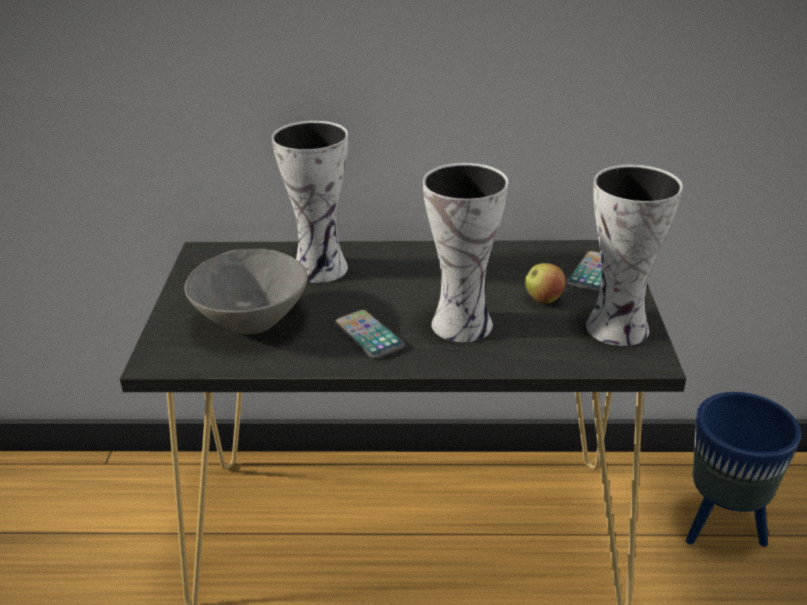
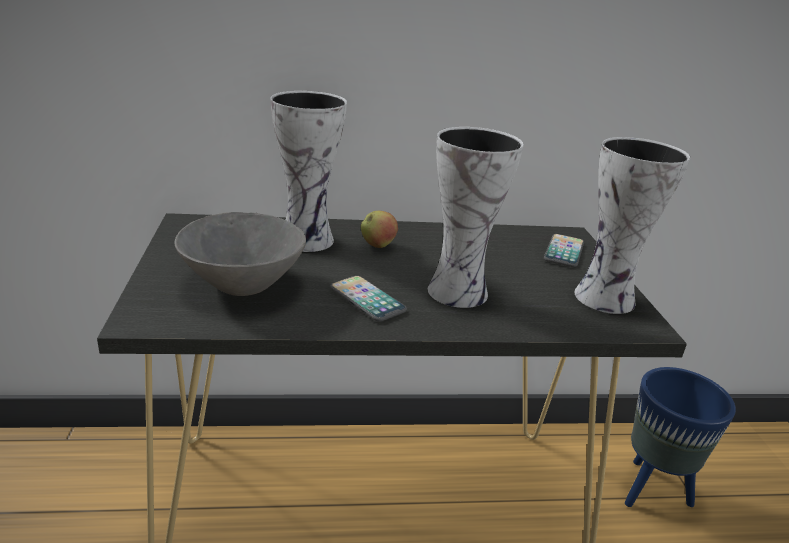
camera: 10 degrees left, 5 degrees down
(543, 300) = (527, 272): apple -> apple (378, 246)

